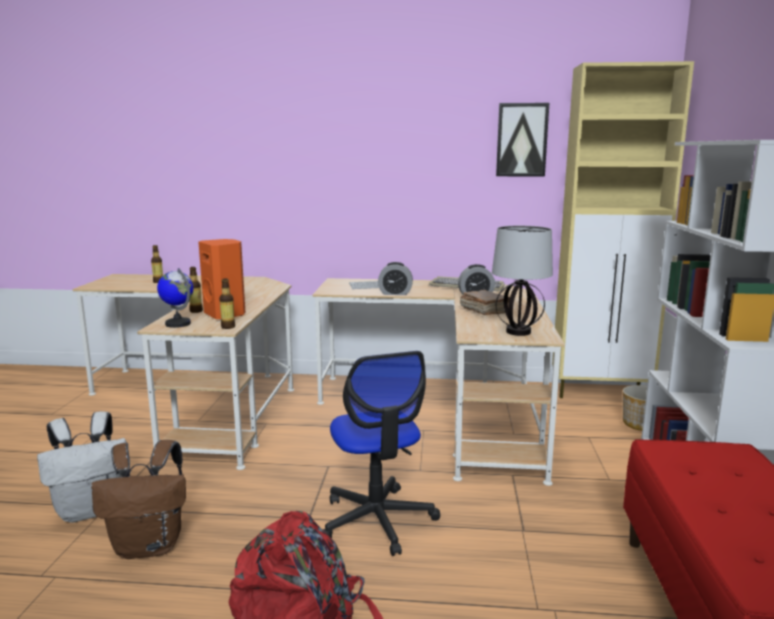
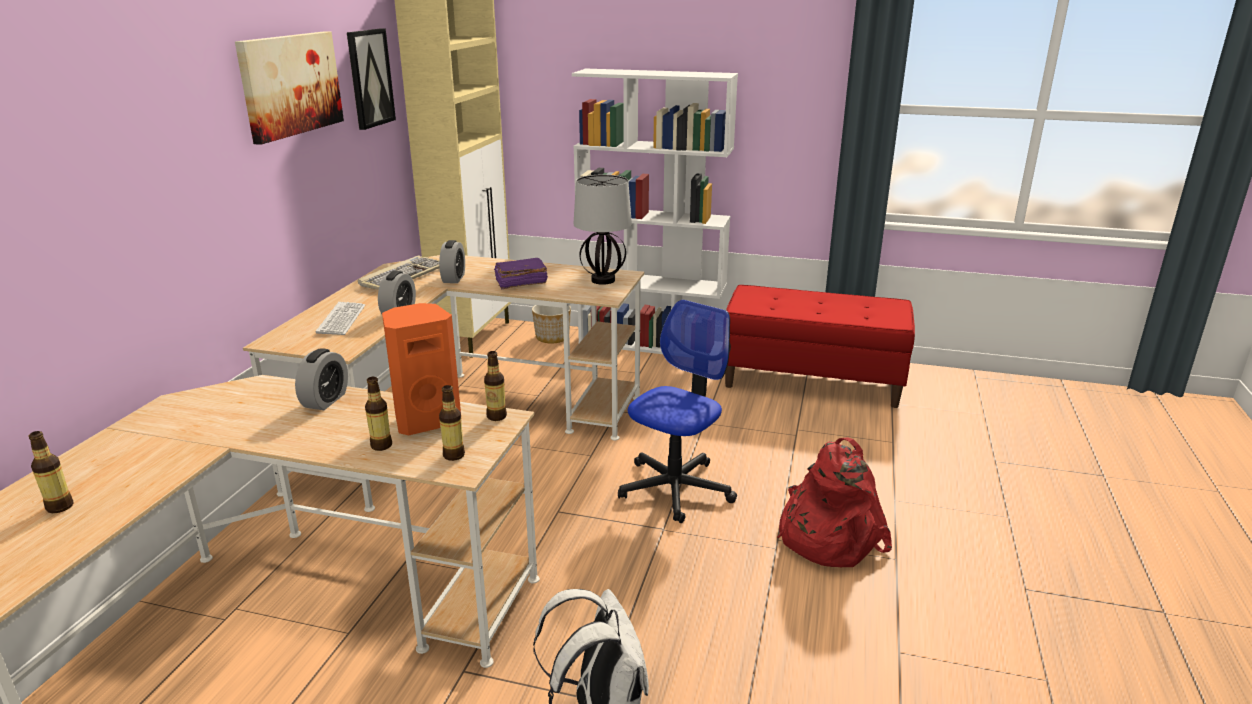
camera: 80 degrees left, 10 degrees up
(150, 546) = (695, 643): brown backpack -> none
(178, 324) = (453, 455): globe -> bottle
(256, 297) = (325, 400): none -> alarm clock
(377, 520) = (675, 488): office chair -> office chair turned 45 degrees counterclockwise
(423, 133) = (290, 84): none -> picture
(484, 311) = (520, 282): brown book -> purple book

